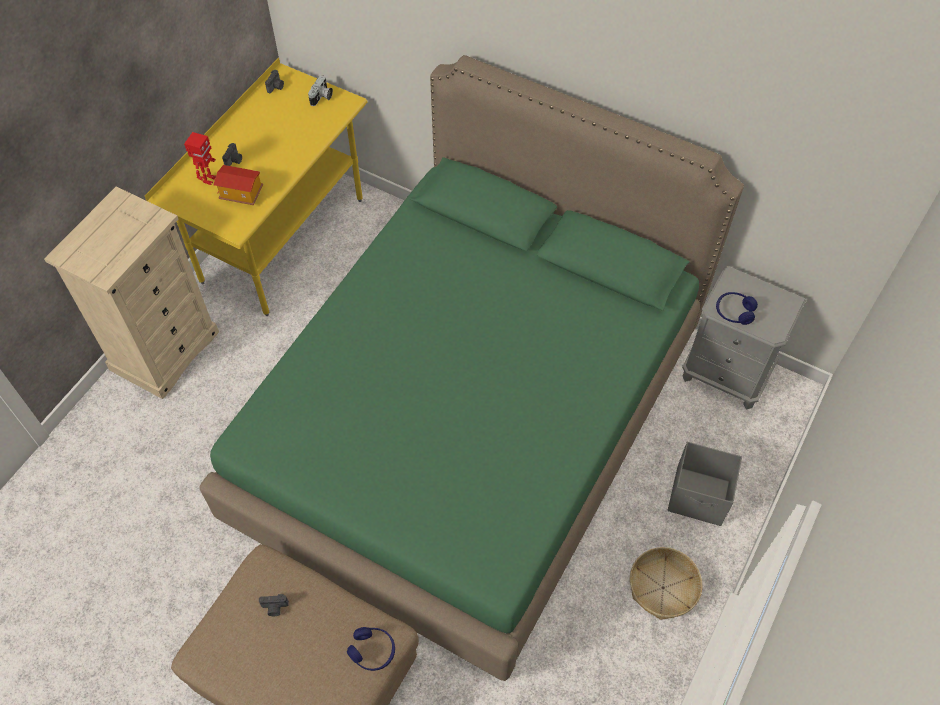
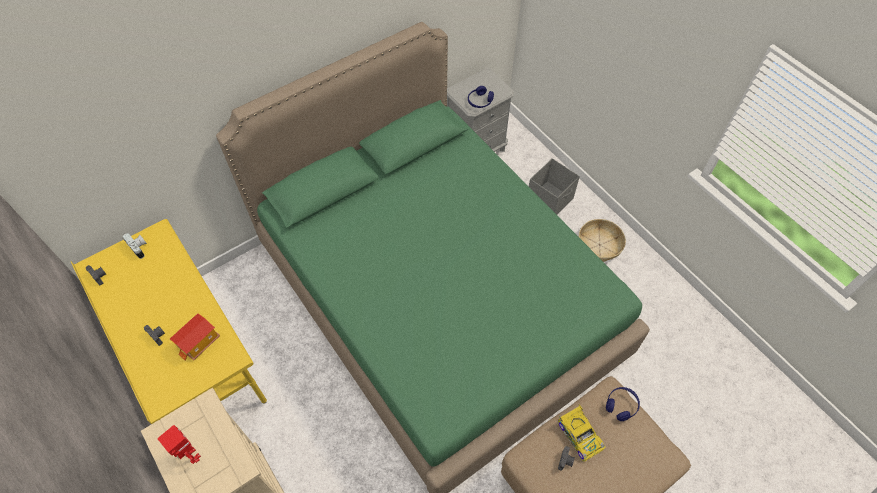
camera: 65 degrees left, 0 degrees up
(208, 179) = (164, 363): toy robot -> toy robot (192, 456)
(314, 612) = (579, 434): none -> toy car

